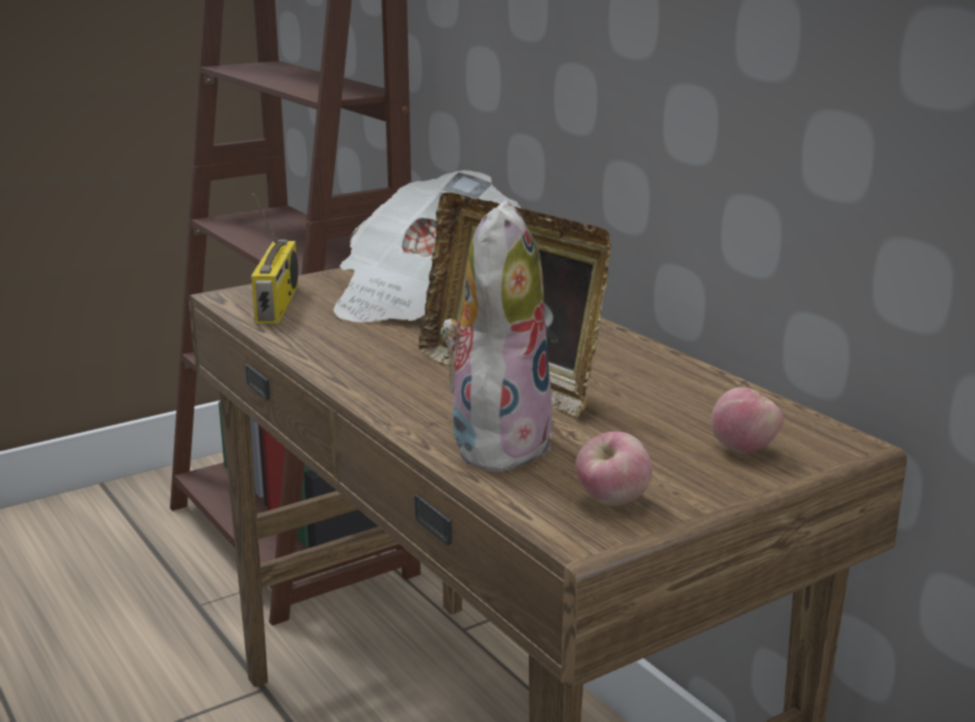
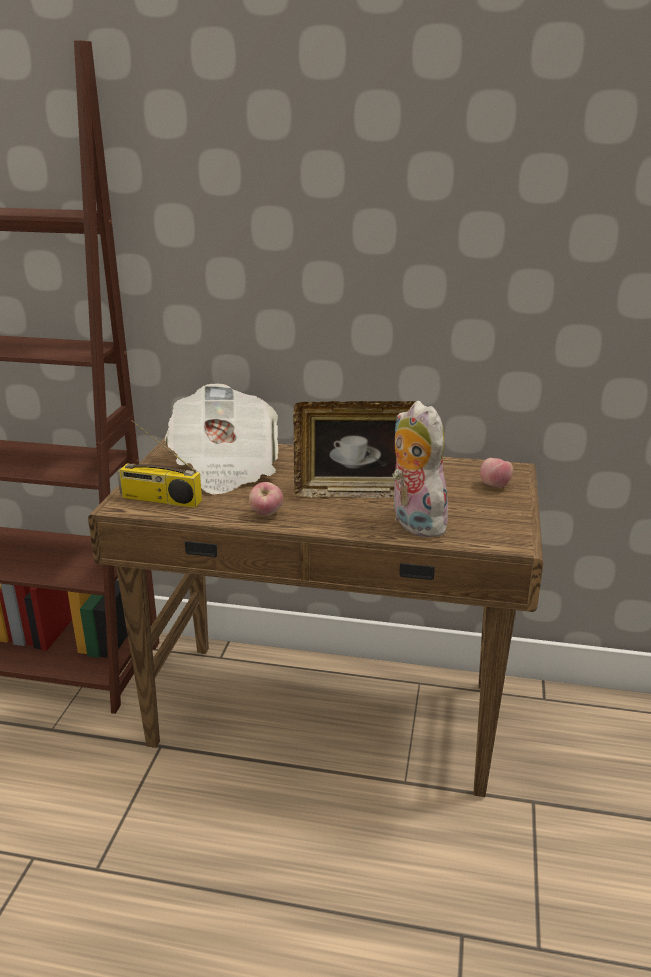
camera: 45 degrees left, 5 degrees up
(278, 304) = (159, 499): radio -> radio turned 150 degrees clockwise
(612, 502) = (500, 527): apple -> apple (266, 514)

